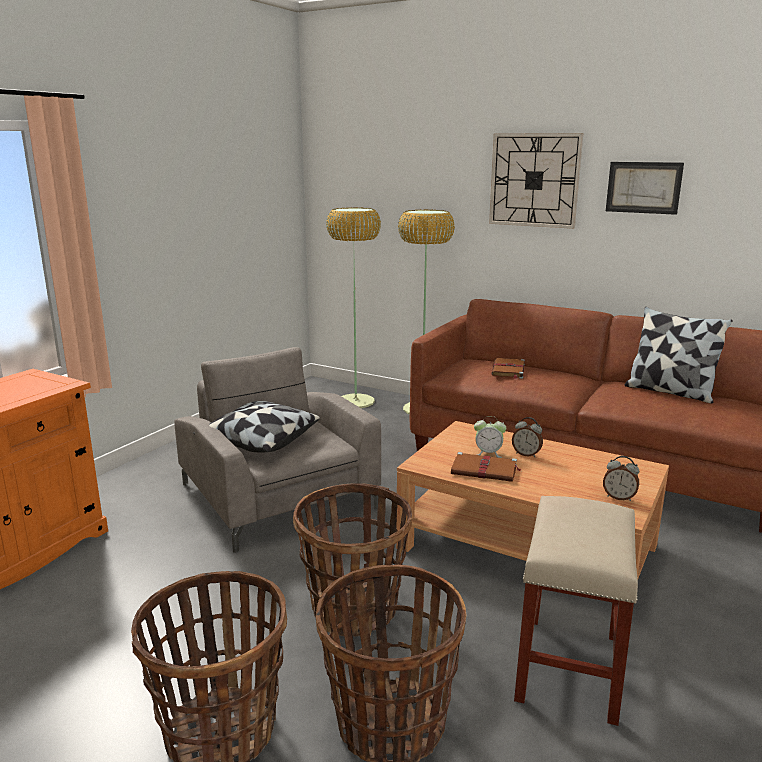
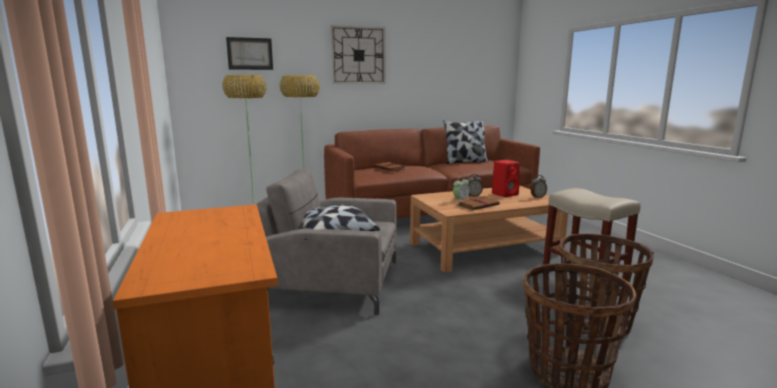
camera: 50 degrees left, 5 degrees down
(354, 609) = (489, 301): basket -> none
(584, 471) = (505, 194): none -> red speaker
(643, 187) = (418, 59): picture -> picture (250, 53)

